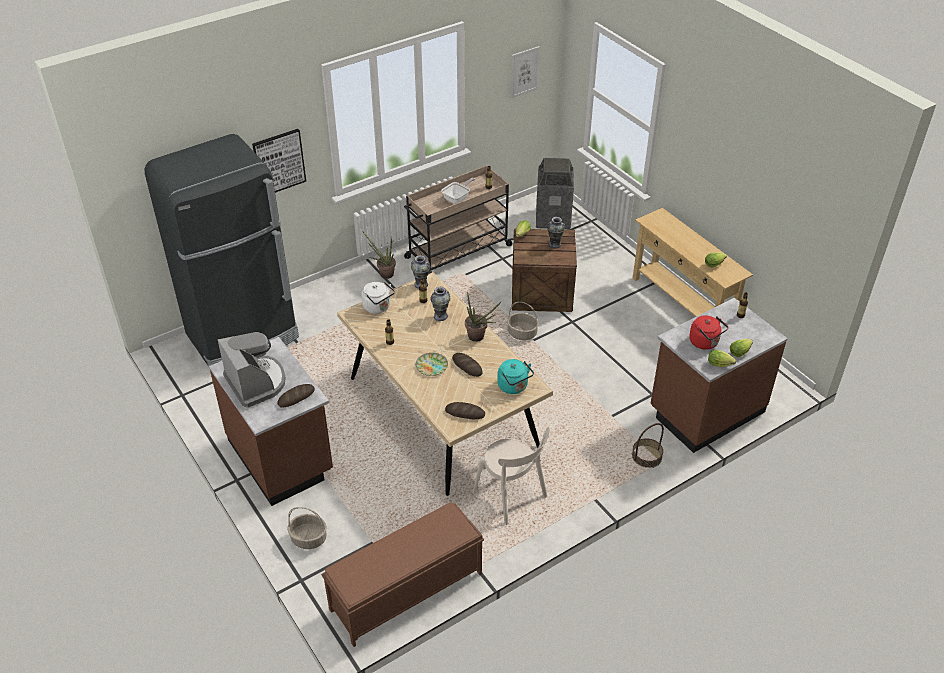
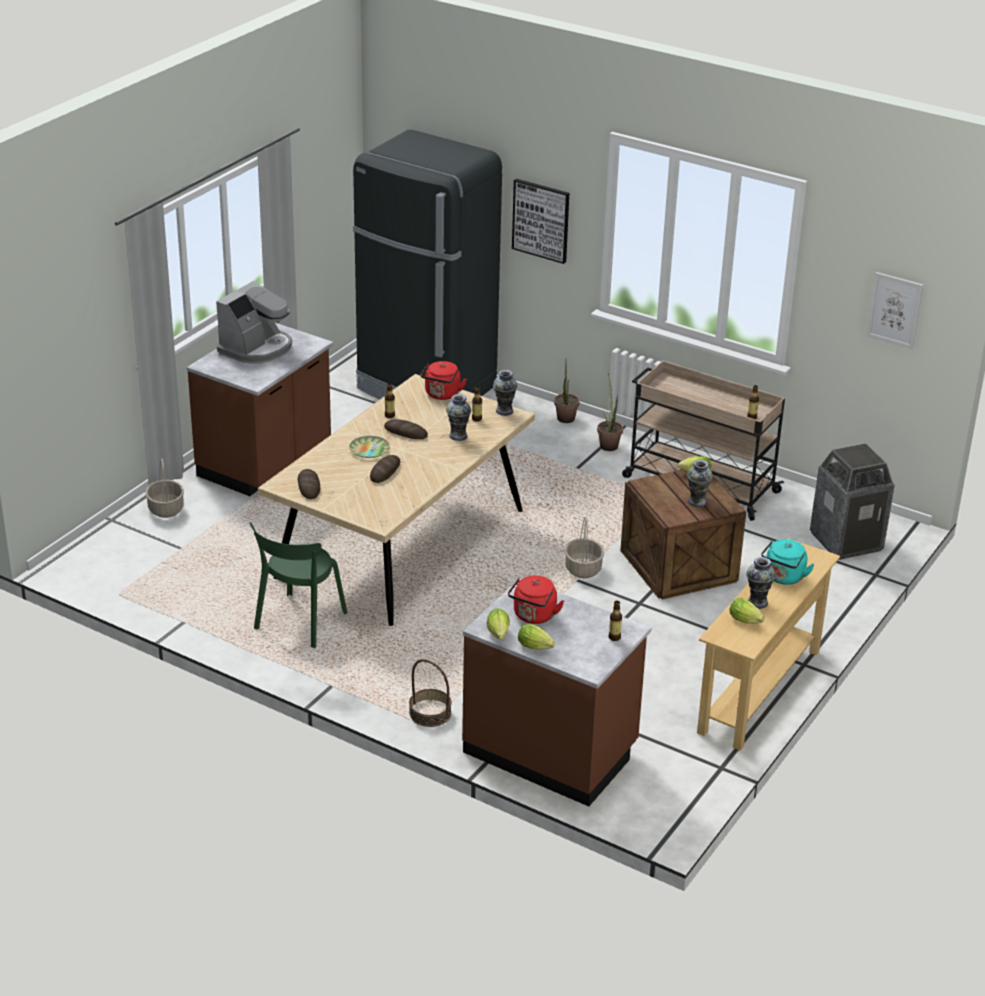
camera: 65 degrees right, 10 degrees down
(296, 397) = (249, 374): bread -> bread (405, 432)
(378, 307) = (442, 395): white kettle -> red kettle
(405, 592) = (127, 585): brown bench -> none
(458, 198) = (705, 402): frying pan -> none
(479, 337) = (440, 468): potted plant -> potted plant (565, 420)
(512, 497) = (298, 623): beige chair -> green chair
(514, 387) = (372, 509): turquoise kettle -> turquoise kettle (783, 578)
(697, 253) = (757, 602): none -> vase

